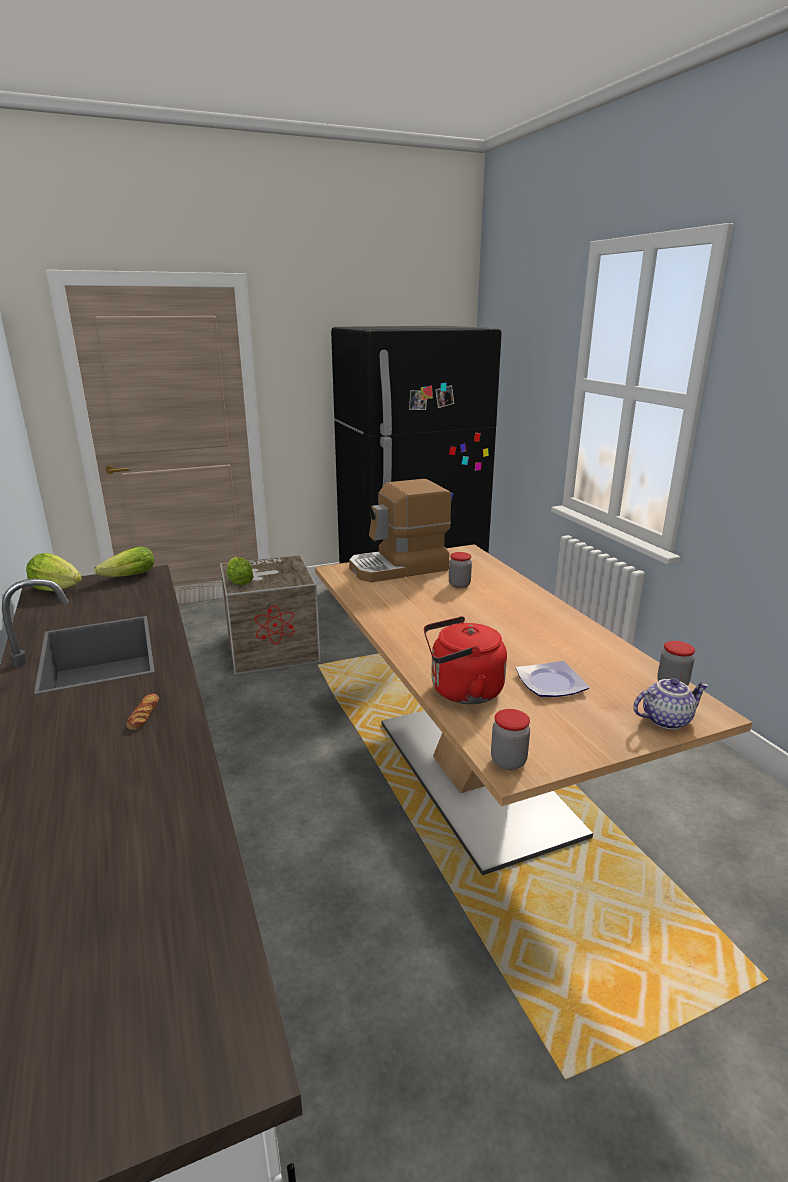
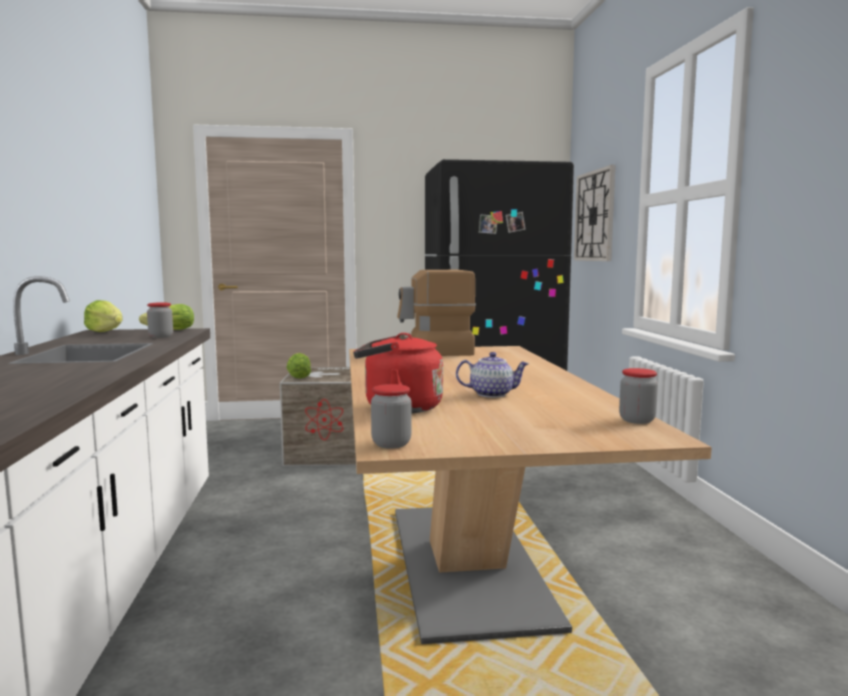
camera: 15 degrees right, 15 degrees down
(144, 715) = (72, 374): bread -> none
(459, 585) = (474, 362): jar -> jar (161, 336)
(513, 380) = (594, 216): none -> wall clock
(552, 684) = (499, 411): plate -> none
(665, 719) = (602, 437): teapot -> teapot (492, 394)

